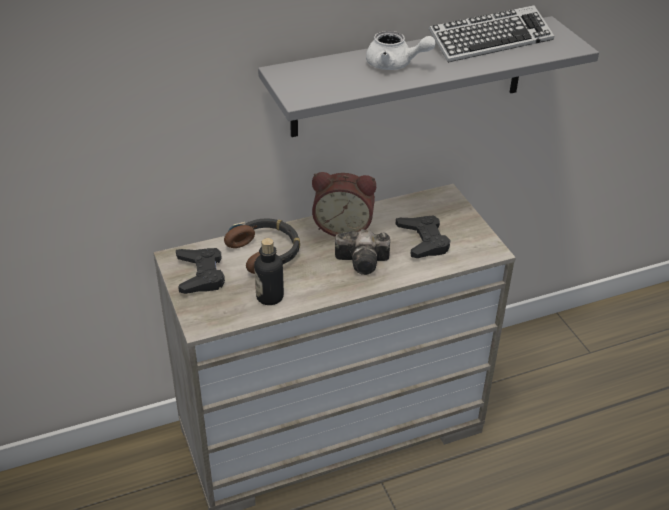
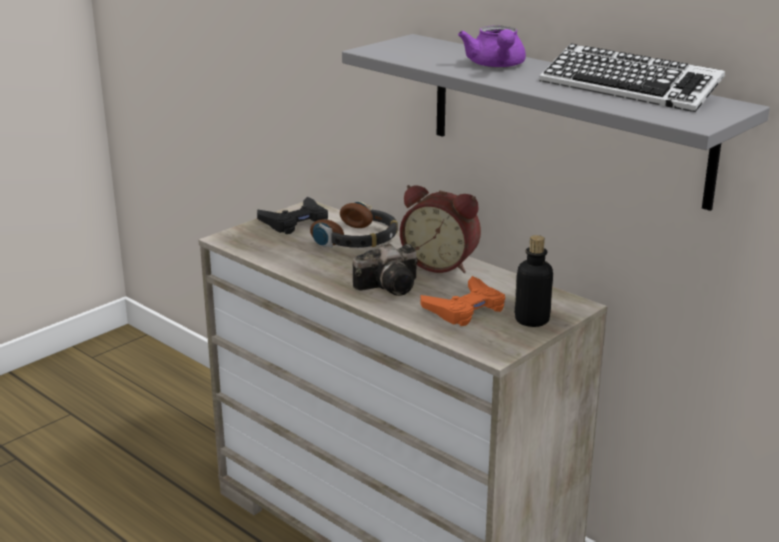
camera: 65 degrees right, 15 degrees down
(270, 297) = (290, 256): bottle -> bottle (532, 320)
(343, 226) = (441, 264): alarm clock -> alarm clock turned 45 degrees counterclockwise
(365, 262) = (391, 286): camera -> camera turned 90 degrees counterclockwise
(395, 65) = (496, 66): white teapot -> purple teapot
(423, 241) = (465, 309): black game controller -> orange game controller

